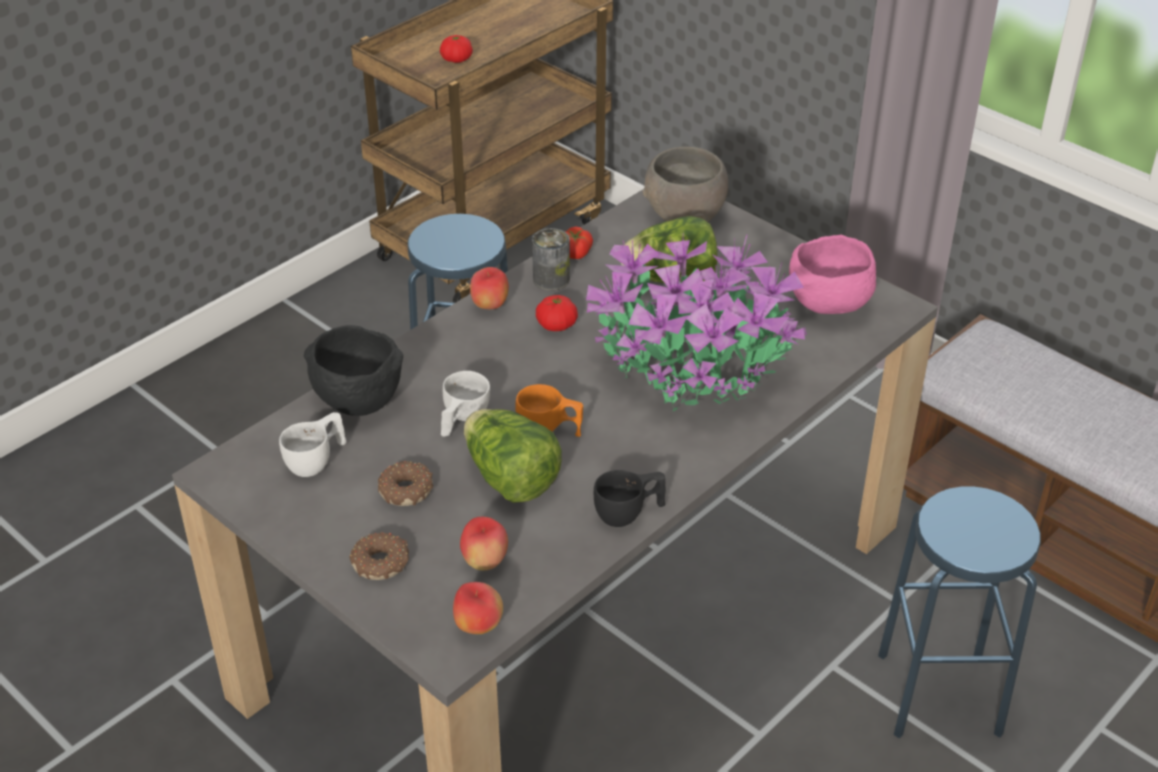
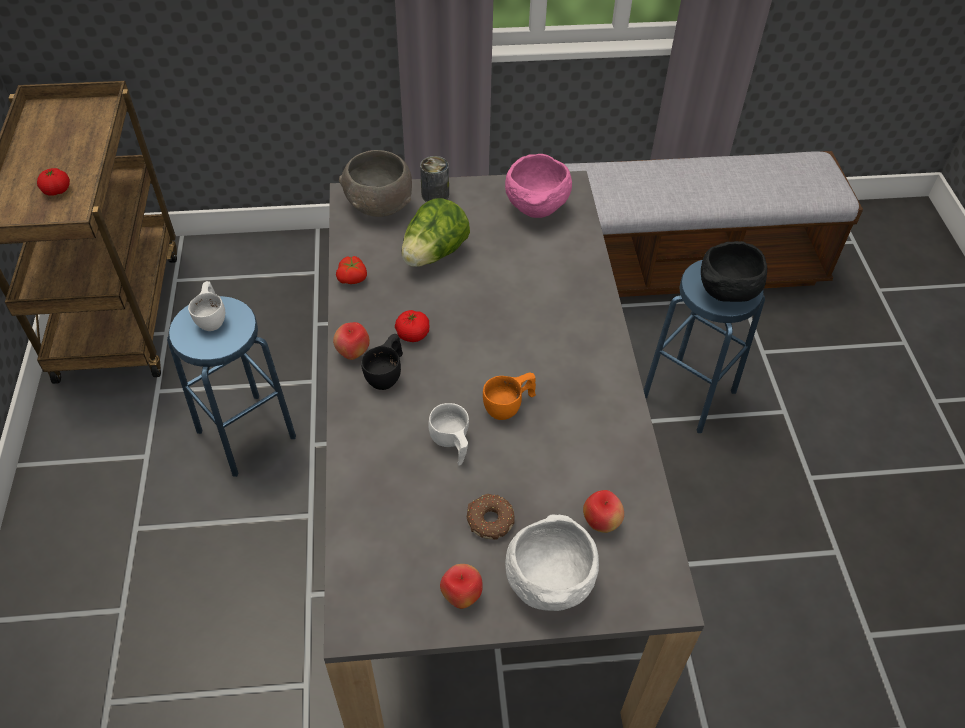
camera: 50 degrees left, 10 degrees up
(317, 460) = (407, 553): white cup -> white cup (212, 317)
(356, 401) = (368, 490): black bowl -> black bowl (726, 293)
(382, 562) = (548, 581): donut -> white bowl
(478, 626) = (656, 565): apple -> apple (461, 596)
(510, 479) = (535, 457): lettuce -> none
(551, 279) = (364, 306): can -> can (435, 194)
(629, 513) = (624, 419): black cup -> black cup (387, 373)
(695, 369) = (528, 301): potted plant -> none

